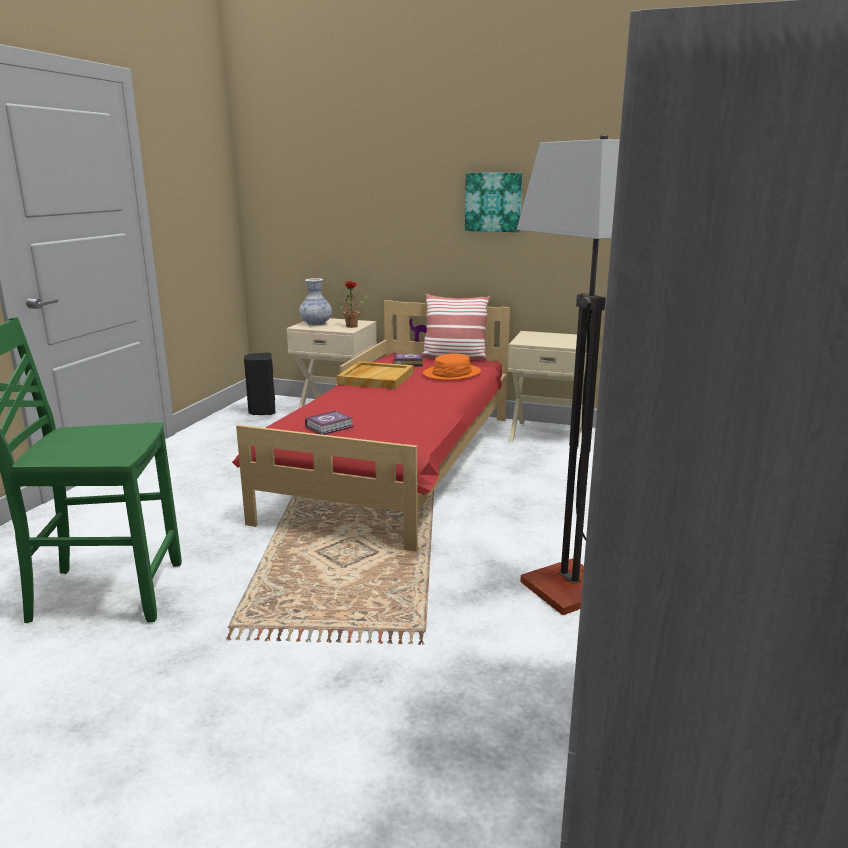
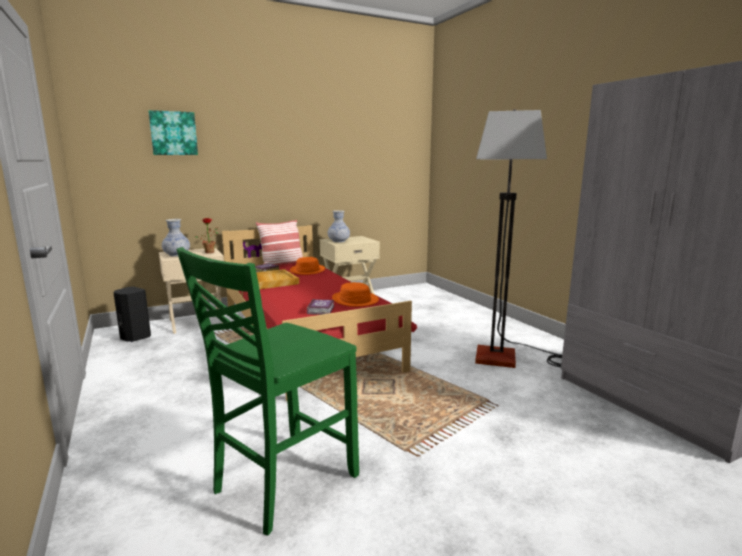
camera: 45 degrees left, 5 degrees down
(394, 426) = (355, 300): none -> orange hat
(493, 202) = (294, 158): picture -> picture (173, 133)
(533, 338) = (339, 241): none -> vase

